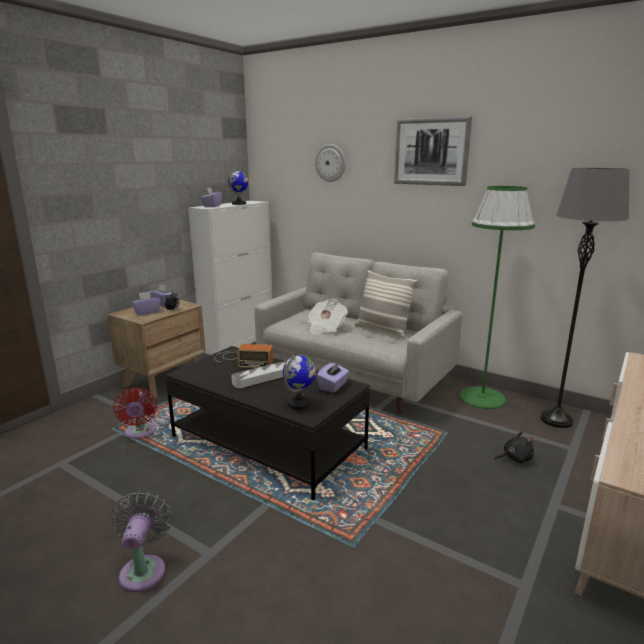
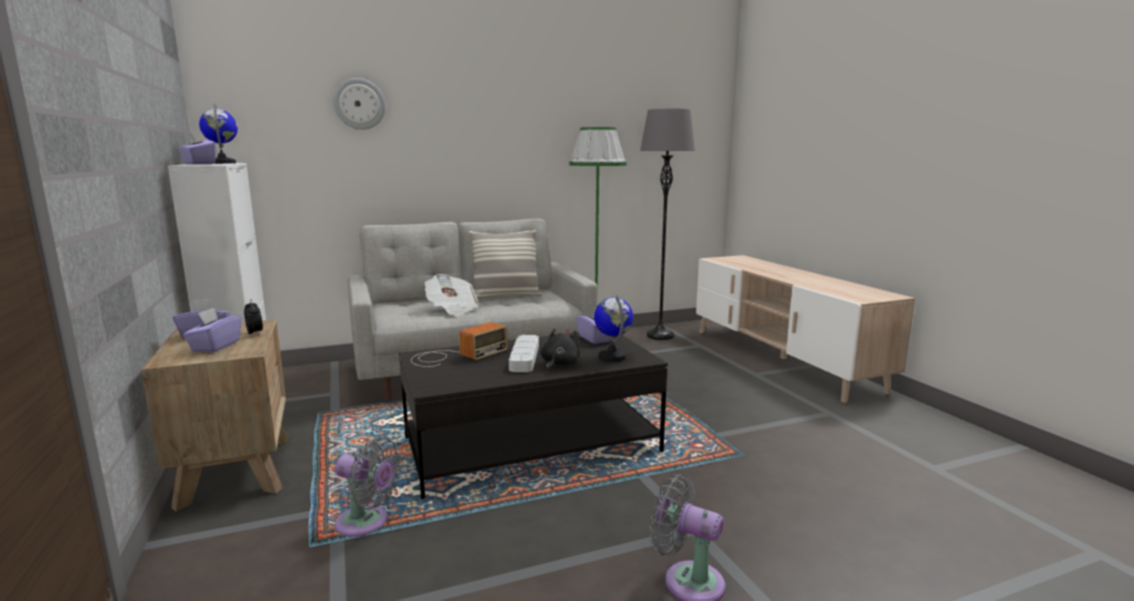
camera: 55 degrees left, 5 degrees down
(140, 433) = (367, 523): red fan -> grey fan
(431, 152) = (497, 94): picture -> none
(515, 458) = (691, 364): black plush toy -> black plush toy (559, 365)

